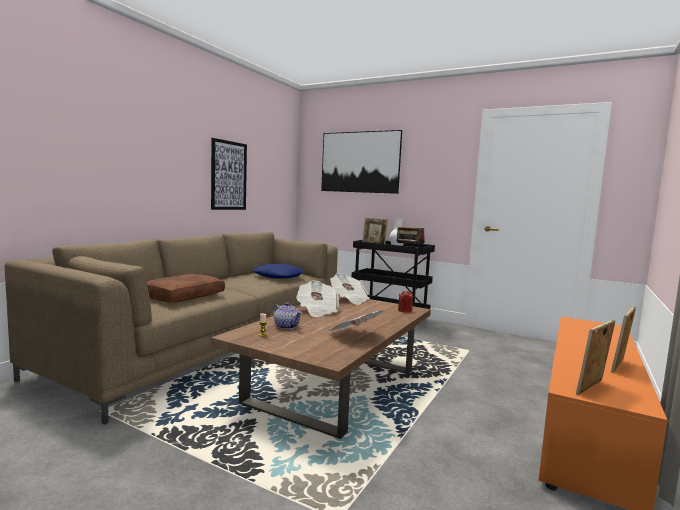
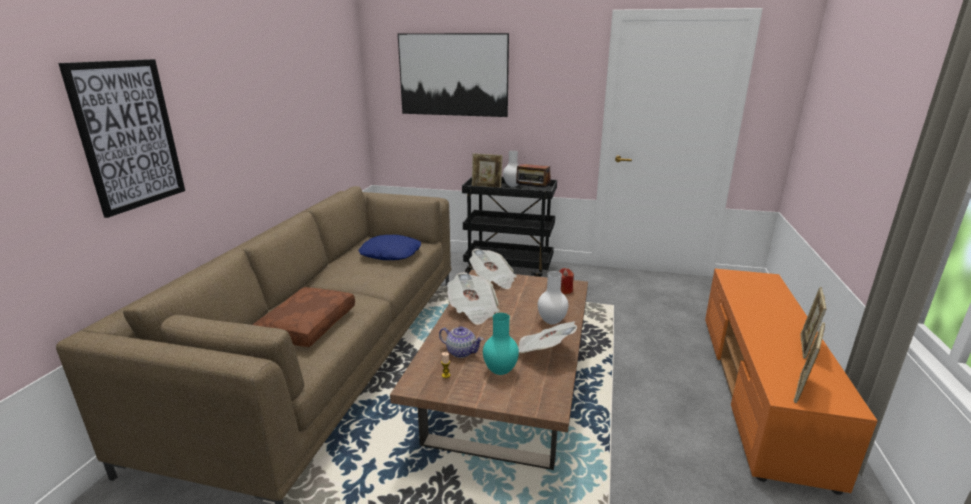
camera: 15 degrees left, 15 degrees up
(228, 175) = (291, 119): picture -> picture (128, 135)
(307, 339) = (499, 371): none -> turquoise vase
(378, 323) = (552, 322): none -> white vase

